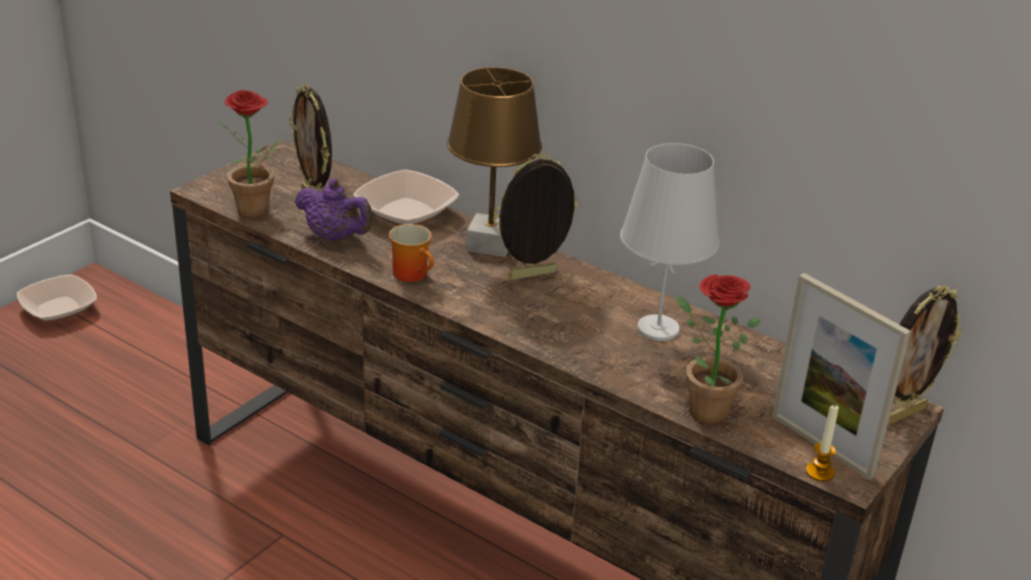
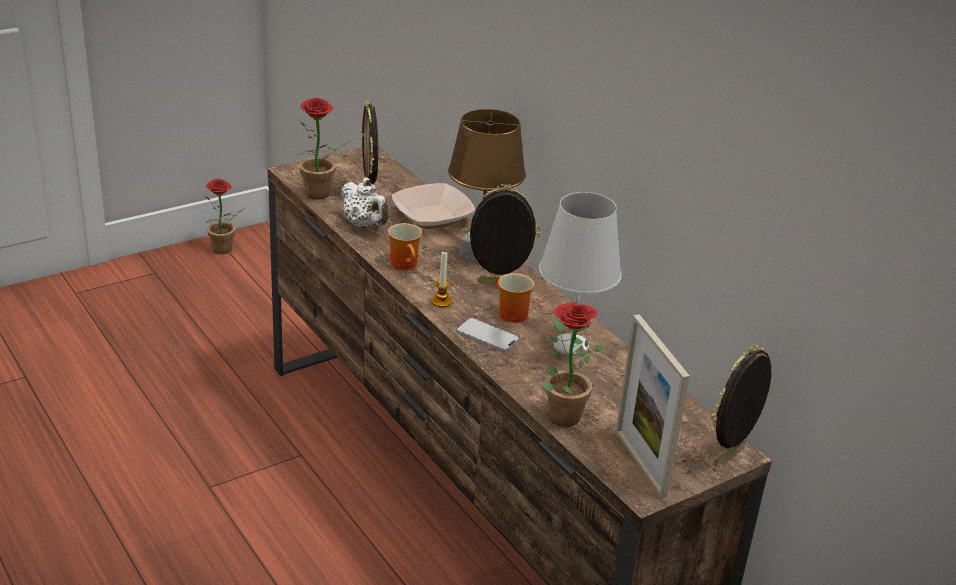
camera: 20 degrees right, 0 degrees up
(59, 309) = (223, 251): bowl -> potted plant
(335, 237) = (365, 225): purple teapot -> white teapot
(561, 339) = (487, 336): none -> phone
(567, 307) = (509, 314): none -> mug
(820, 472) = (623, 482): candle -> candle (441, 302)
(903, 414) = (730, 457): picture frame -> picture frame turned 150 degrees clockwise

